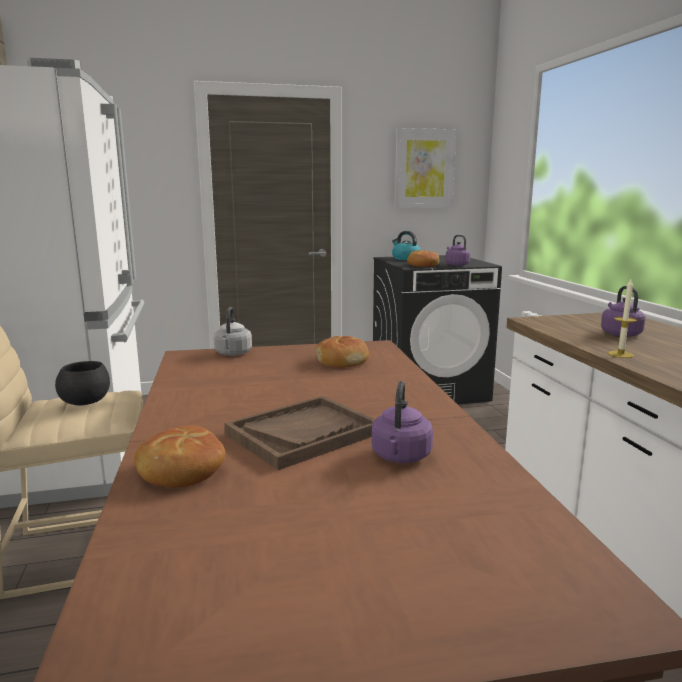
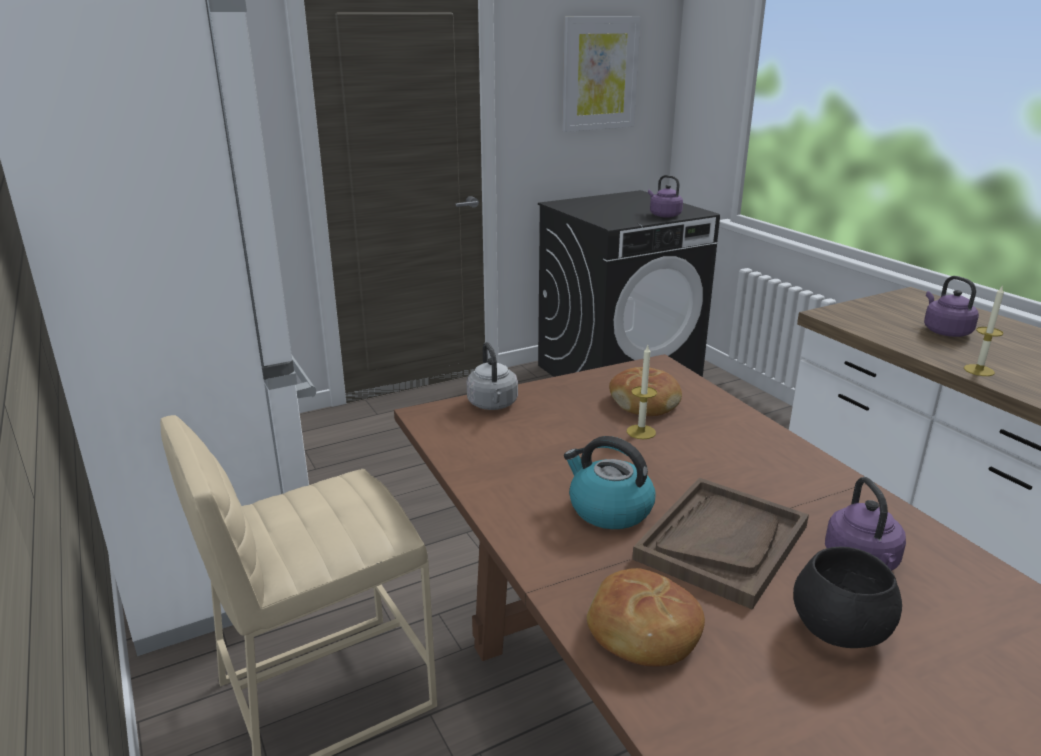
camera: 15 degrees left, 10 degrees up
(85, 402) = (325, 508): black bowl -> black bowl (840, 630)
(319, 374) = (641, 432): none -> candle
(405, 258) = (585, 204): kettle -> kettle (609, 509)
(423, 265) = (624, 219): bread -> none

